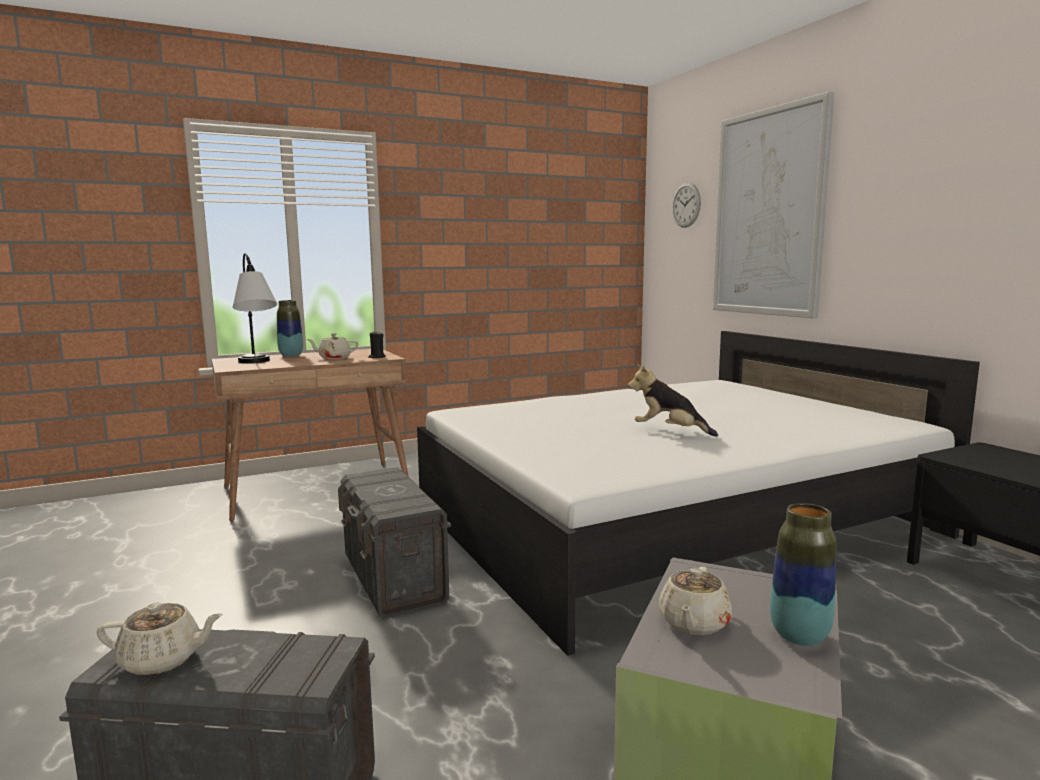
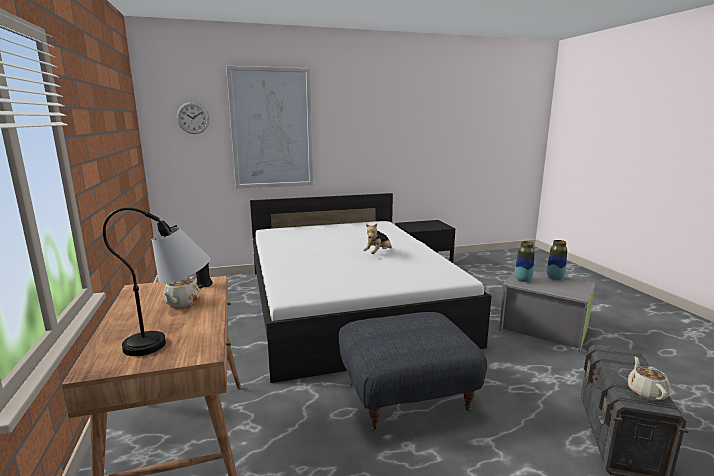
camera: 80 degrees left, 5 degrees up
(291, 355) = (123, 326): vase -> vase (523, 280)
(393, 579) = (406, 396): grey storage box -> grey ottoman
(693, 623) = (554, 288): beige teapot -> none

